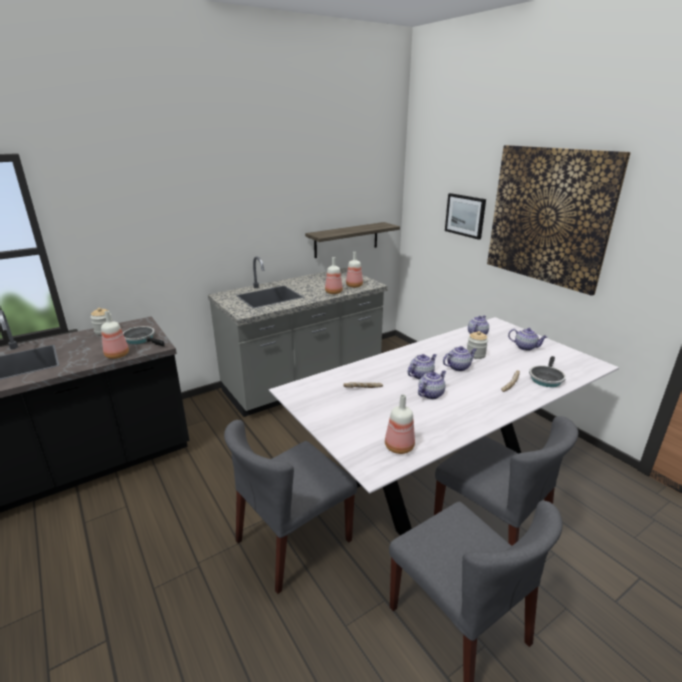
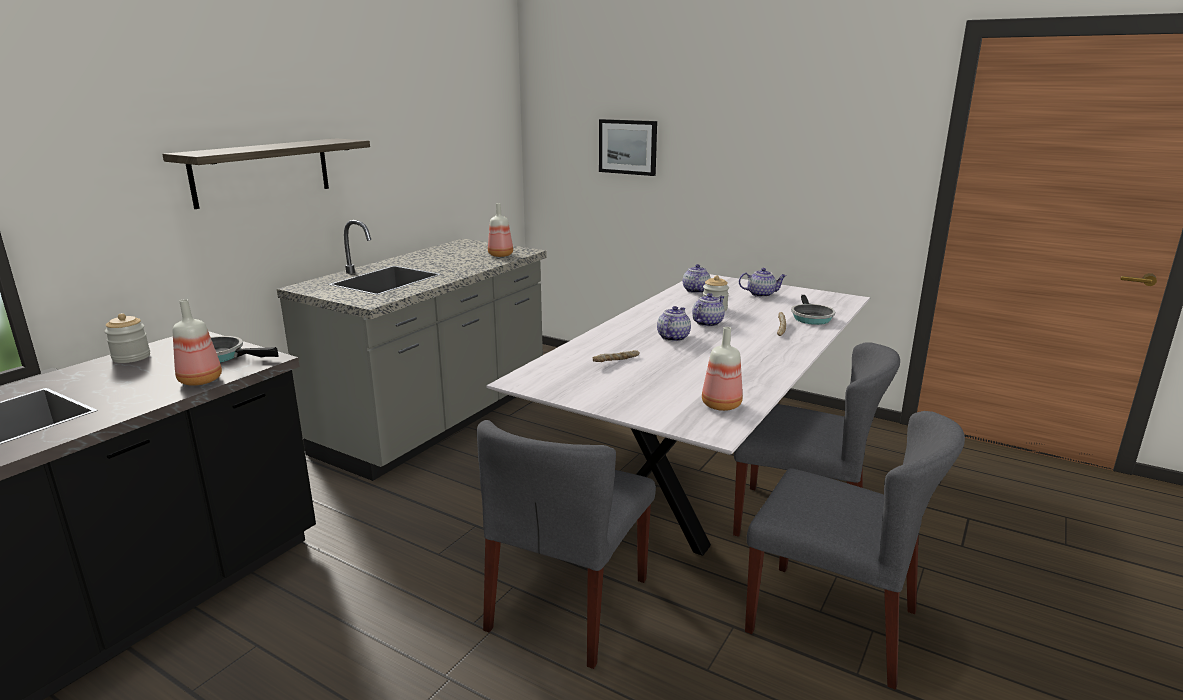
camera: 25 degrees left, 5 degrees down
(333, 292) = (479, 264): bottle -> none
(346, 240) = (459, 196): shelf -> shelf (262, 171)
(431, 394) = (703, 352): teapot -> none
(549, 216) = (748, 132): picture -> none

